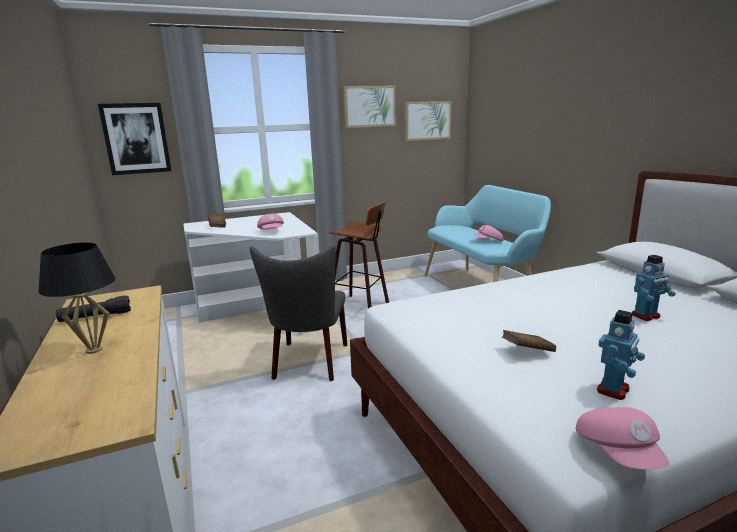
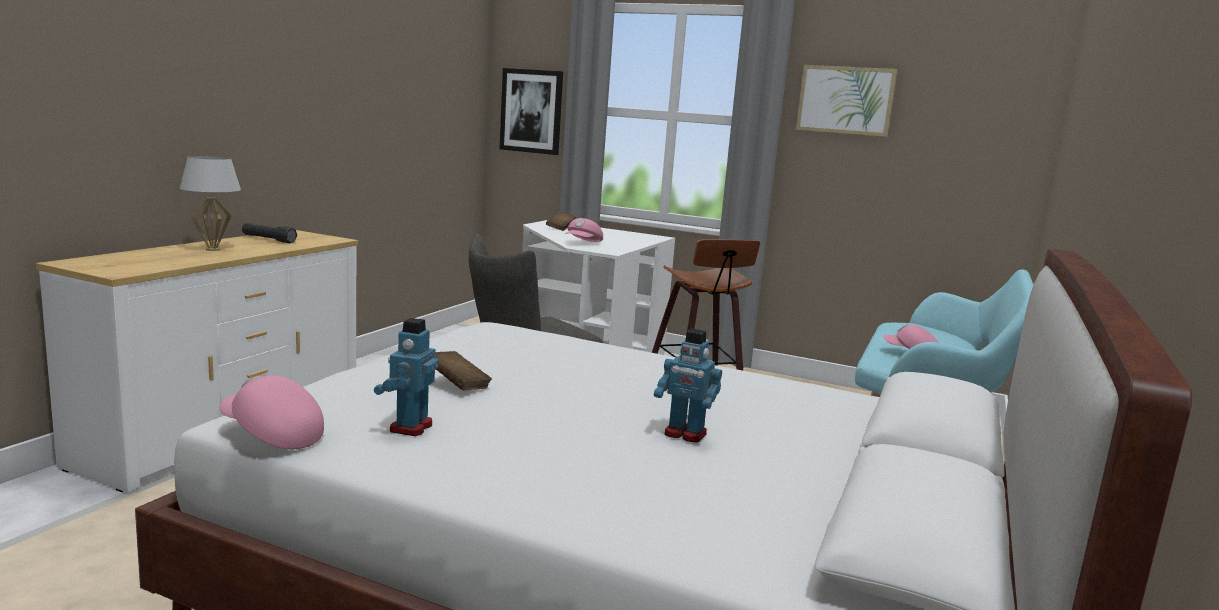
camera: 45 degrees right, 5 degrees down
(94, 350) = (213, 249): black table lamp -> white table lamp
(427, 120) = (959, 135): picture -> none
(613, 390) = (410, 427): toy robot -> toy robot turned 105 degrees clockwise
(619, 453) = (271, 435): pink cap -> pink cap turned 75 degrees clockwise

